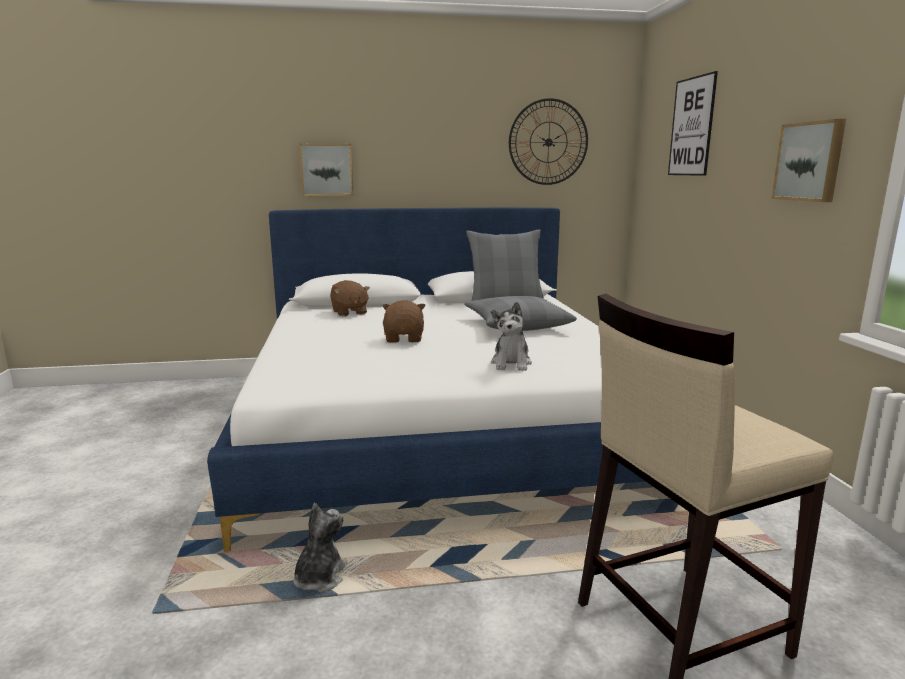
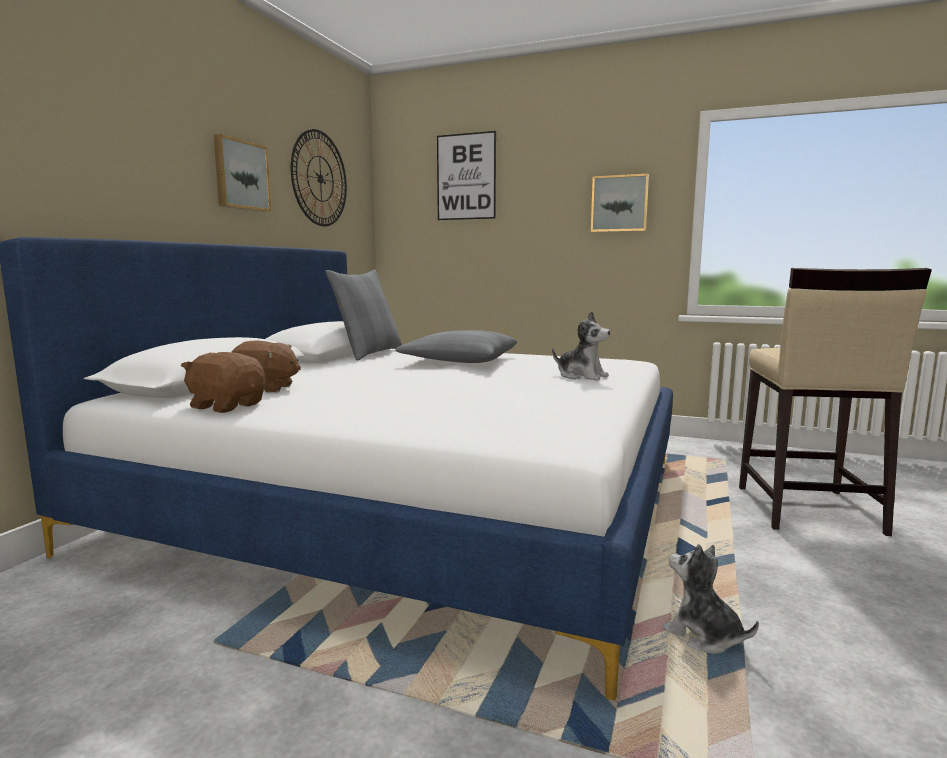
camera: 60 degrees left, 5 degrees down
(327, 170) = (89, 175): picture -> picture (240, 175)
(404, 338) = (452, 384): brown plush toy -> brown plush toy (227, 406)

